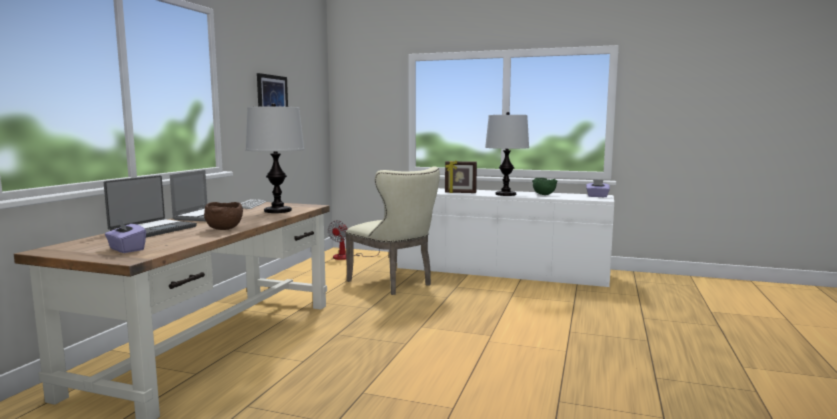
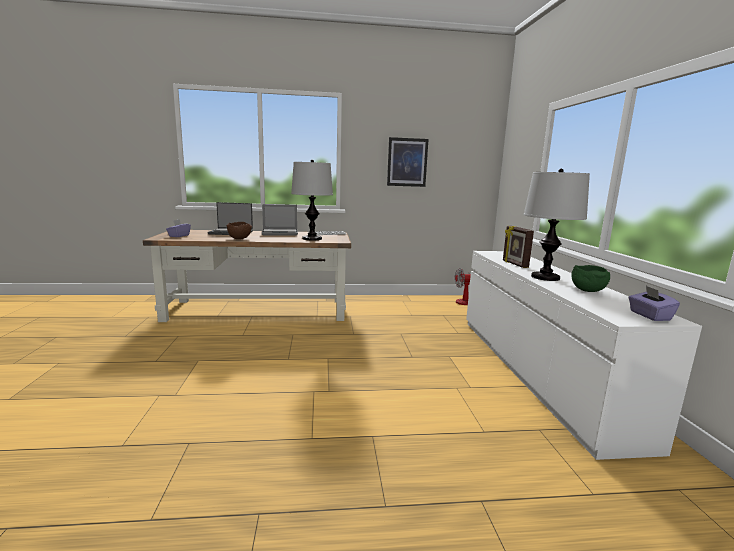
camera: 65 degrees right, 5 degrees up
(394, 283) = (423, 331): beige chair -> none

